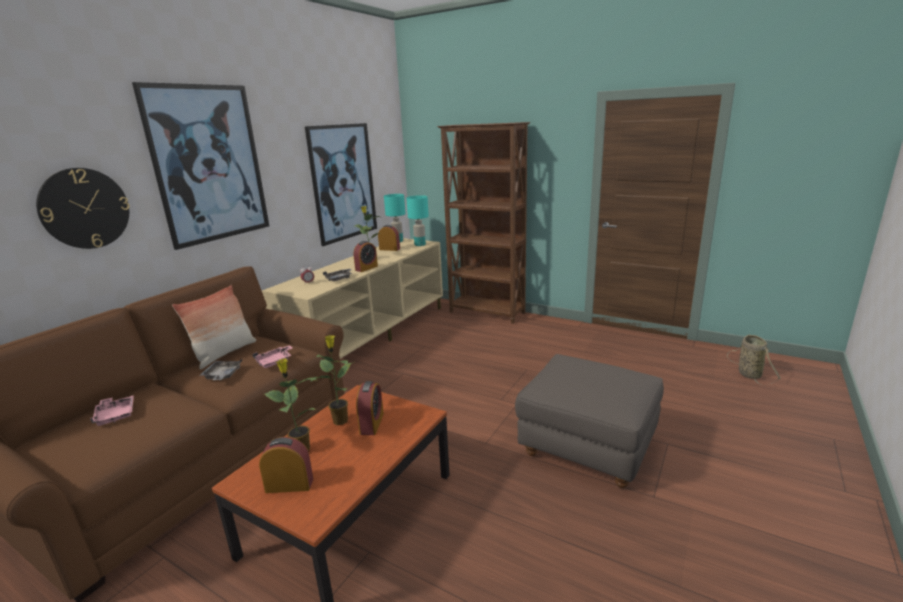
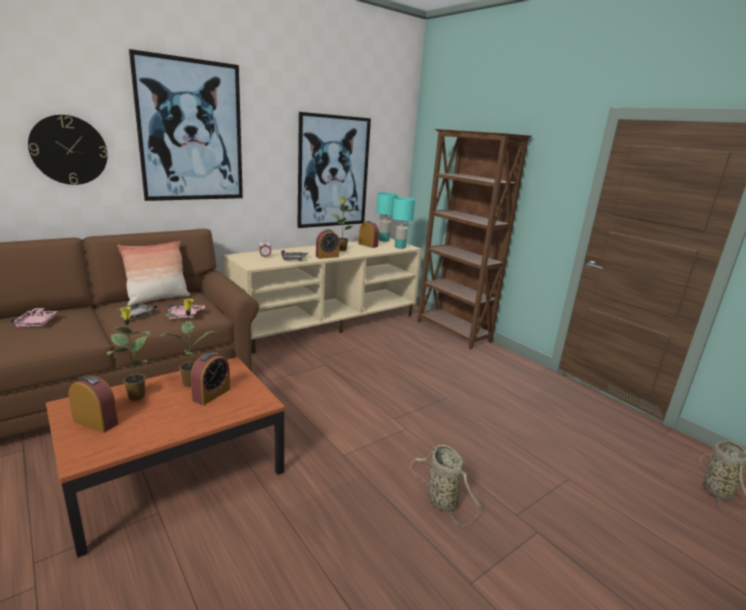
camera: 20 degrees right, 0 degrees up
(586, 447) = (440, 499): grey ottoman -> basket

